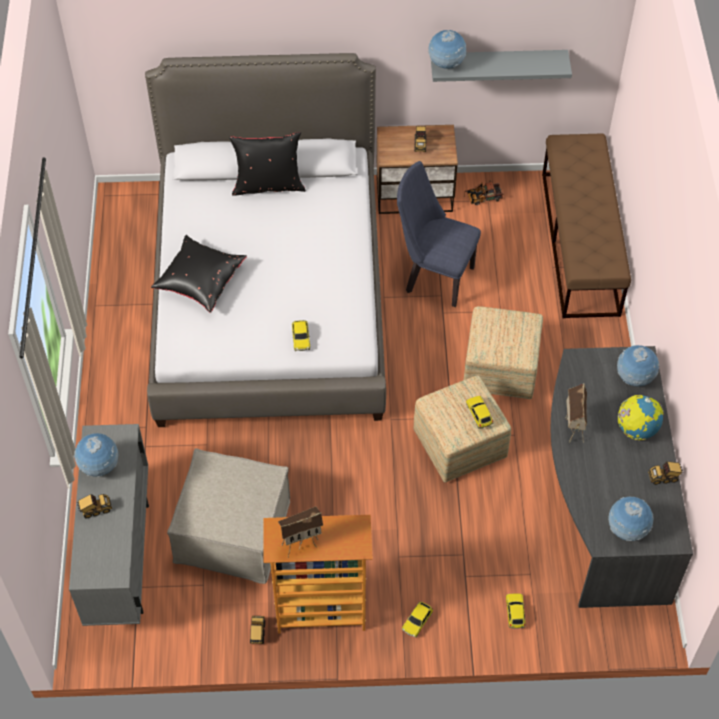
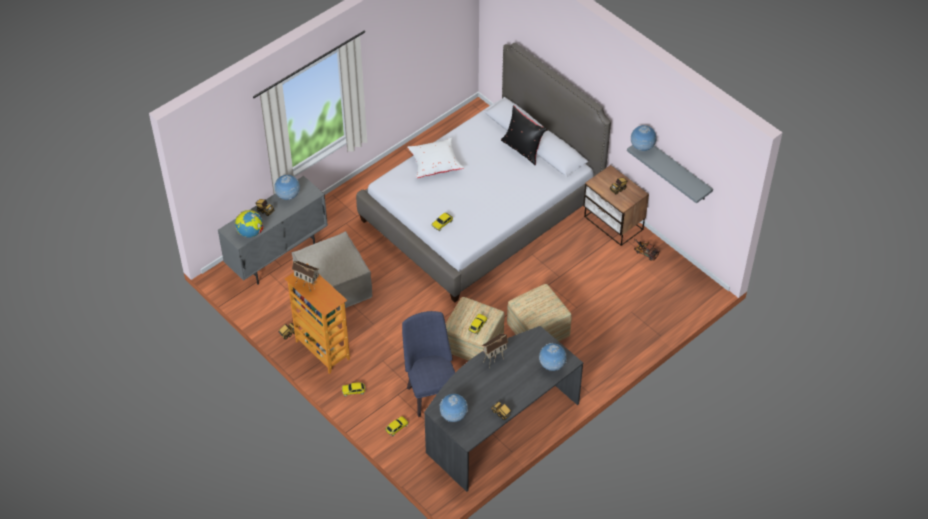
camera: 50 degrees right, 5 degrees down
(200, 281) = (435, 164): black pillow -> white pillow
(434, 277) = (568, 266): blue chair -> blue chair (430, 393)
(580, 243) = (662, 313): brown bench -> none
(636, 429) = (520, 385): globe -> globe (250, 233)

